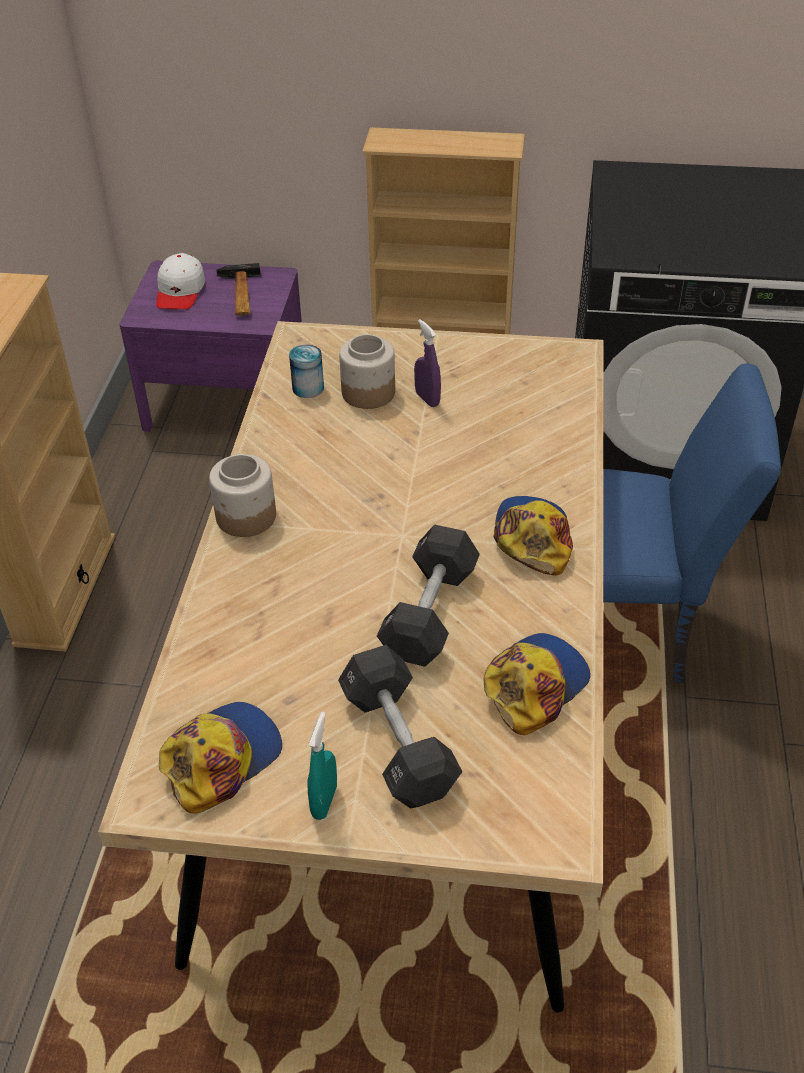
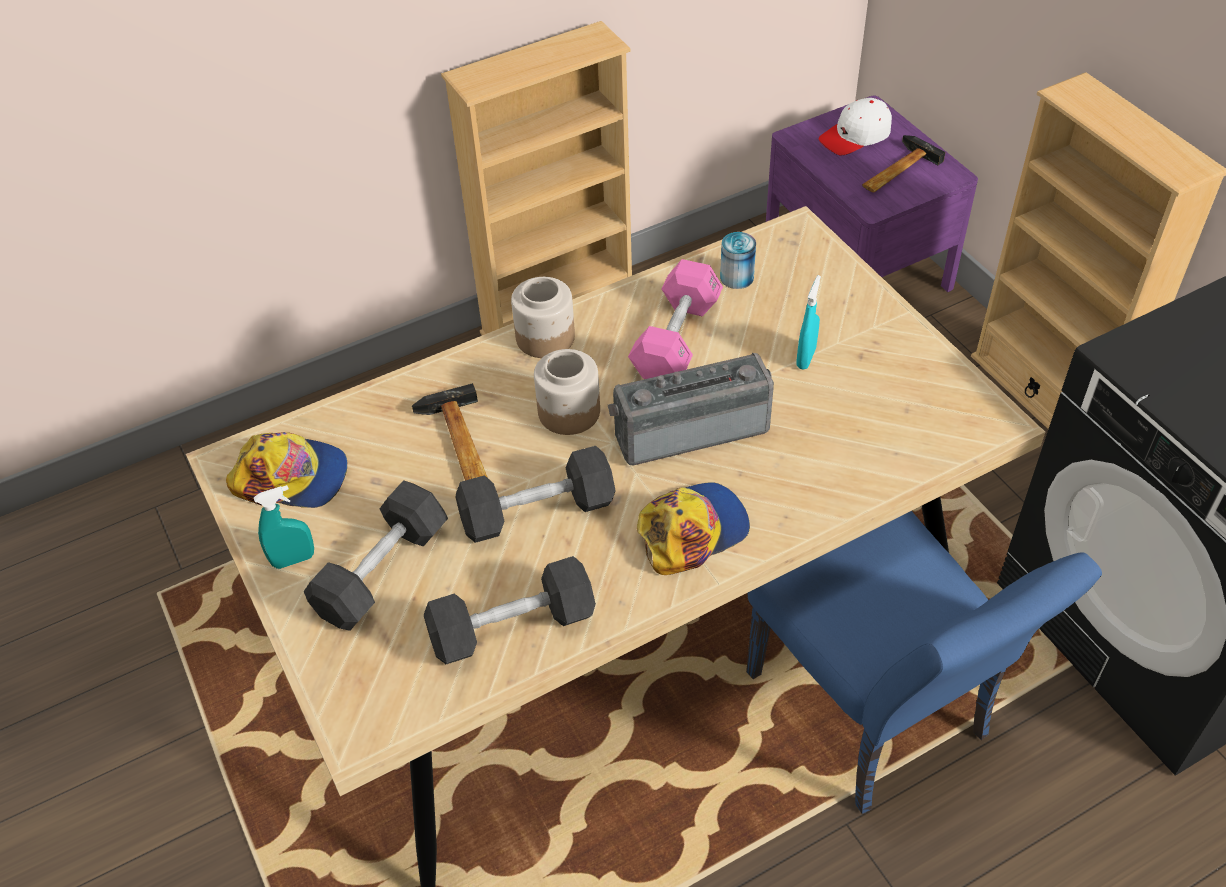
camera: 55 degrees right, 5 degrees up
(306, 625) = (459, 445): none -> hammer
(334, 449) = (676, 339): none -> pink dumbbell
(367, 393) = (771, 316): jar -> jar (568, 412)
(427, 399) = (806, 358): purple spray bottle -> turquoise spray bottle
(432, 488) = (690, 428): none -> radio
(534, 685) = (512, 627): cap -> black dumbbell

